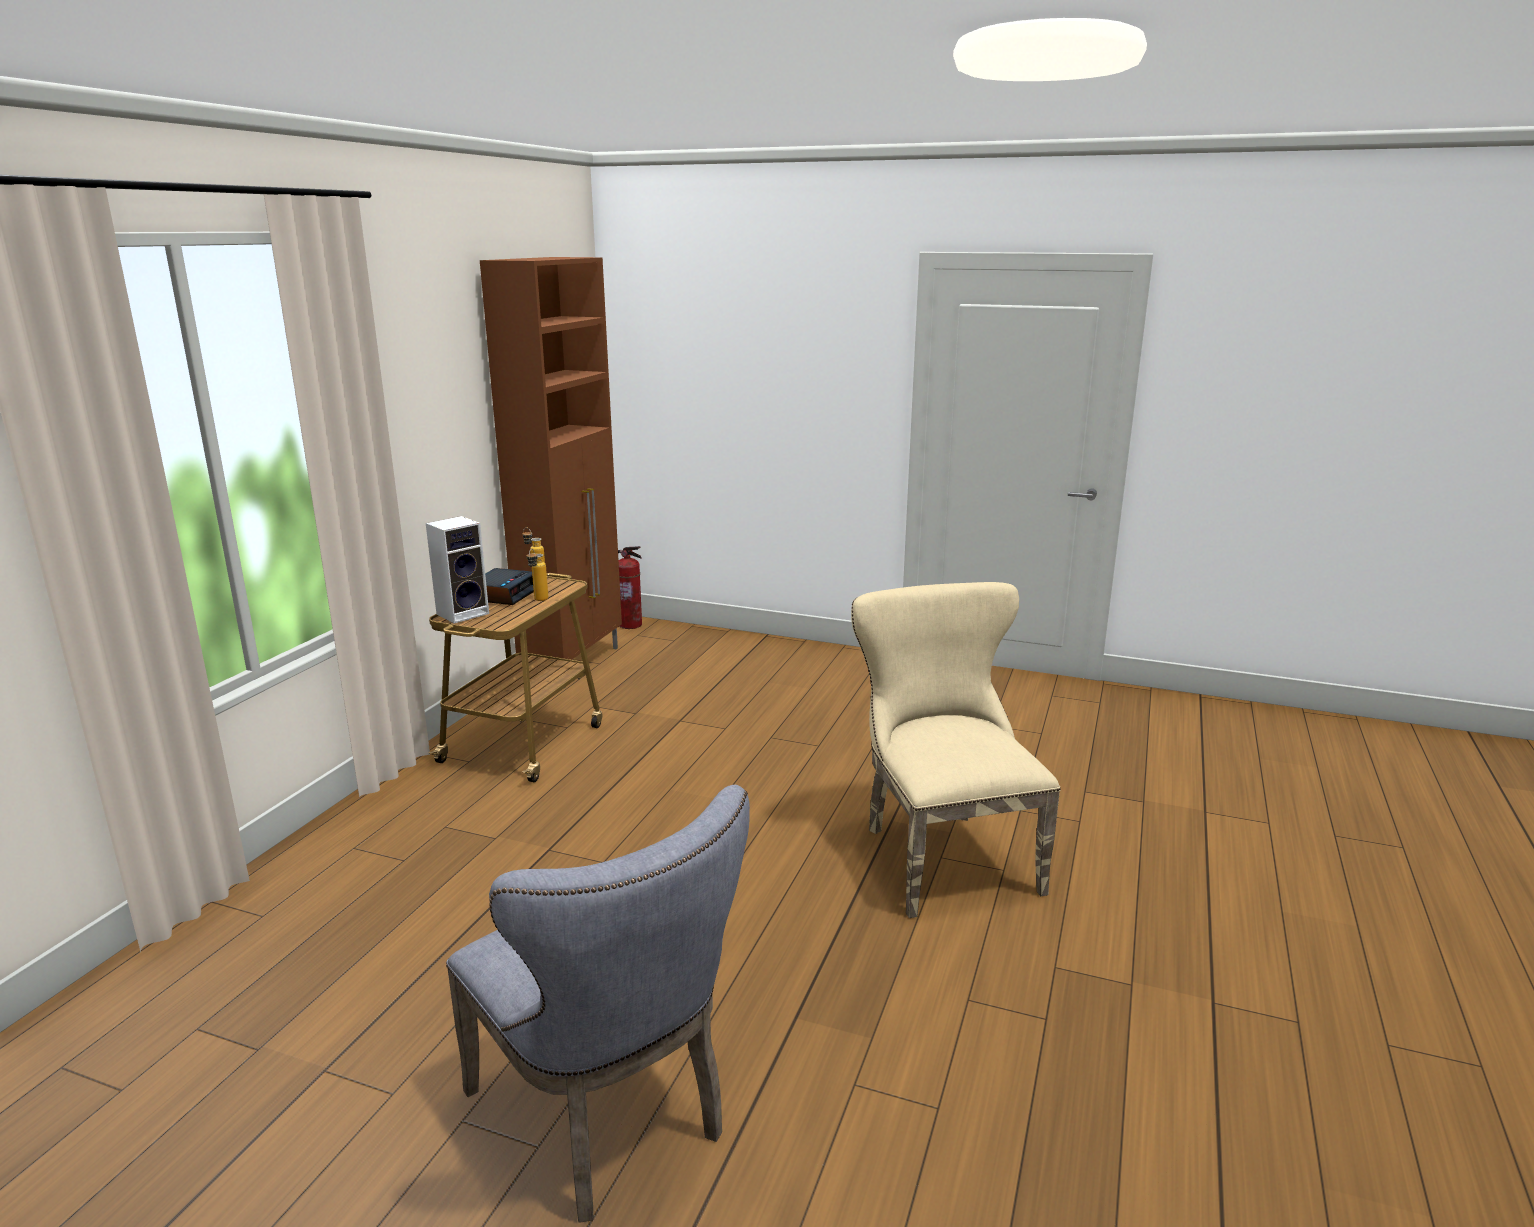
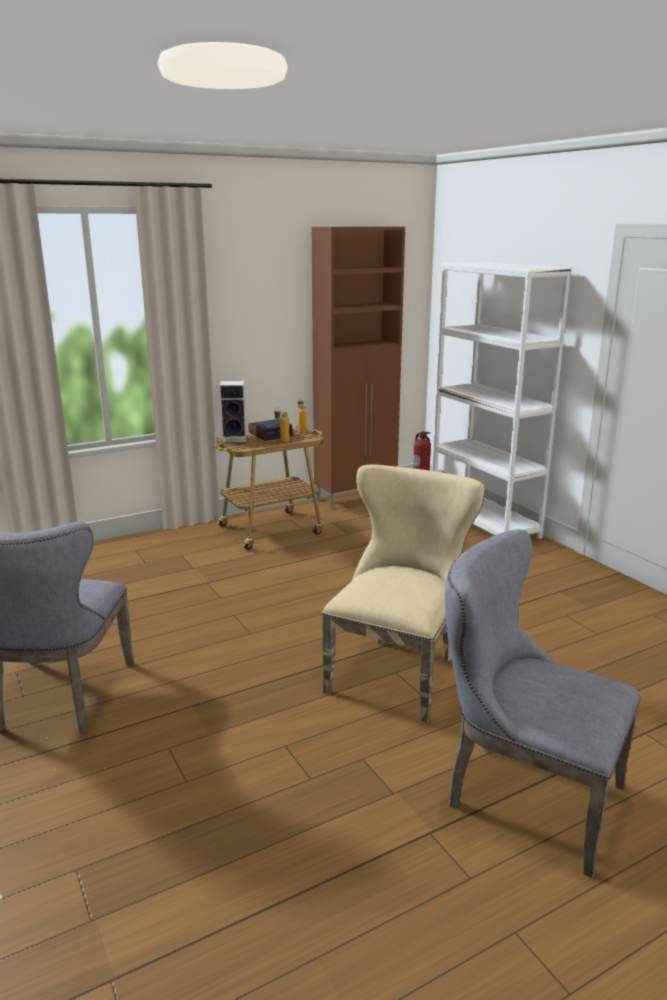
camera: 40 degrees right, 0 degrees up
(768, 649) = (484, 523): none -> white bookcase
(1217, 920) = (523, 795): none -> grey chair

